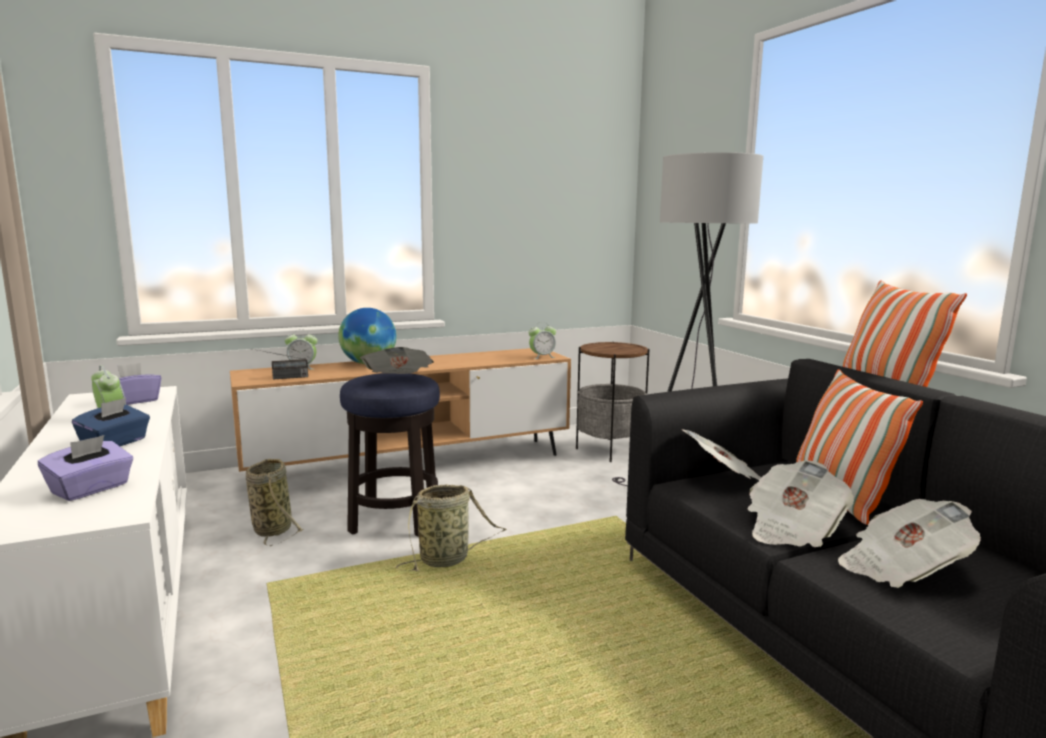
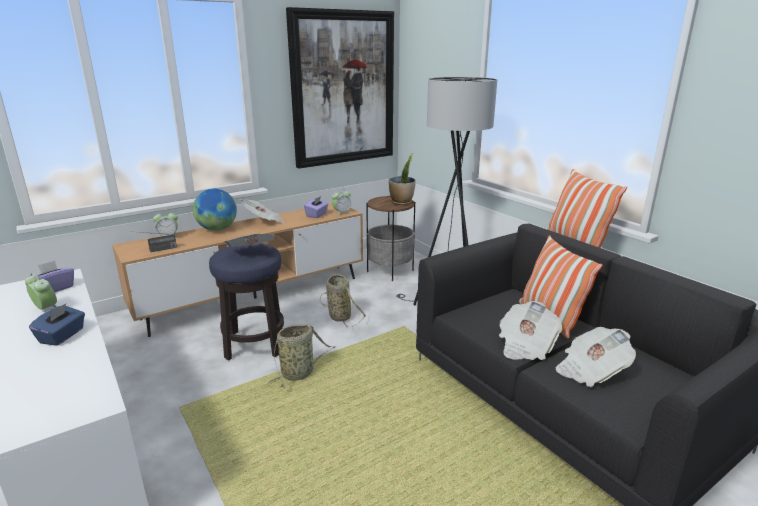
camera: 10 degrees left, 10 degrees up
(91, 489) = (67, 384): purple tissue box -> purple tissue box (317, 215)
(272, 528) = (168, 361): basket -> basket (339, 316)
(558, 196) = (343, 89): none -> picture
(629, 348) = (401, 202): none -> potted plant
(724, 478) = (479, 308): newspaper -> newspaper (264, 221)

